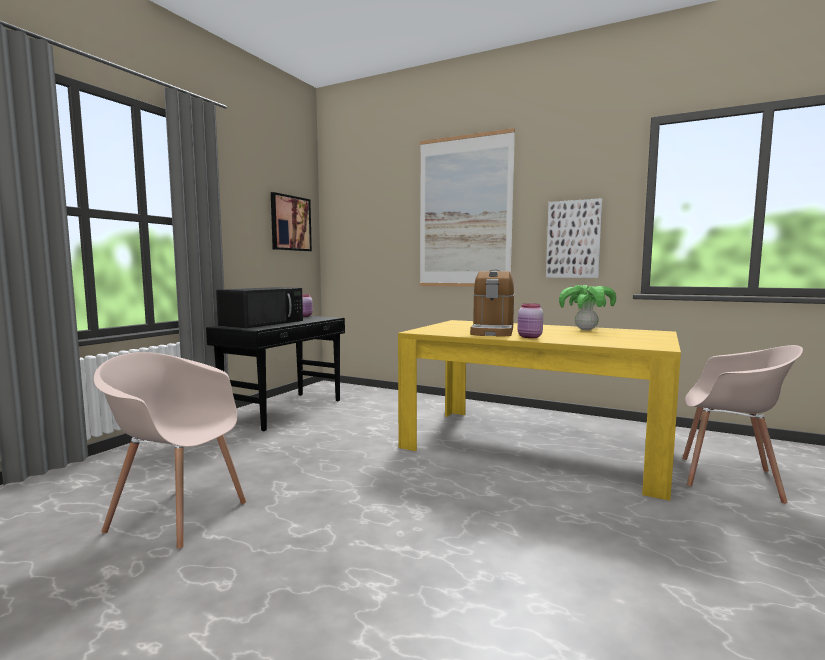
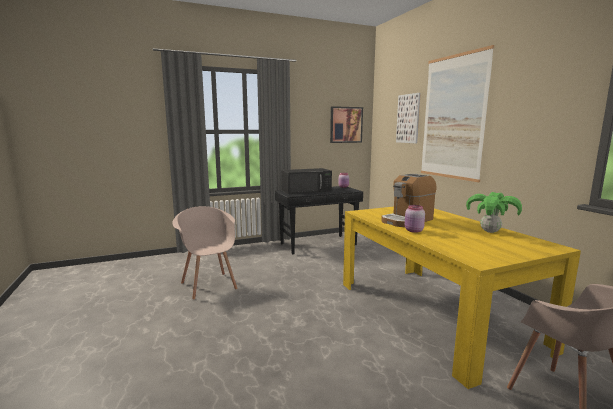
camera: 40 degrees right, 5 degrees up
(573, 239) = (532, 145): picture -> picture (408, 118)

